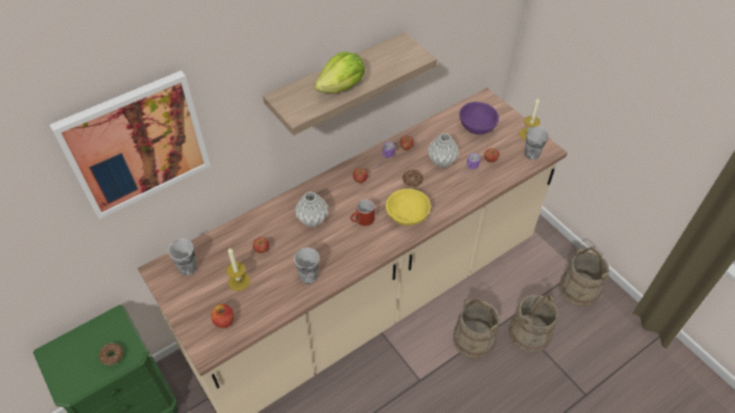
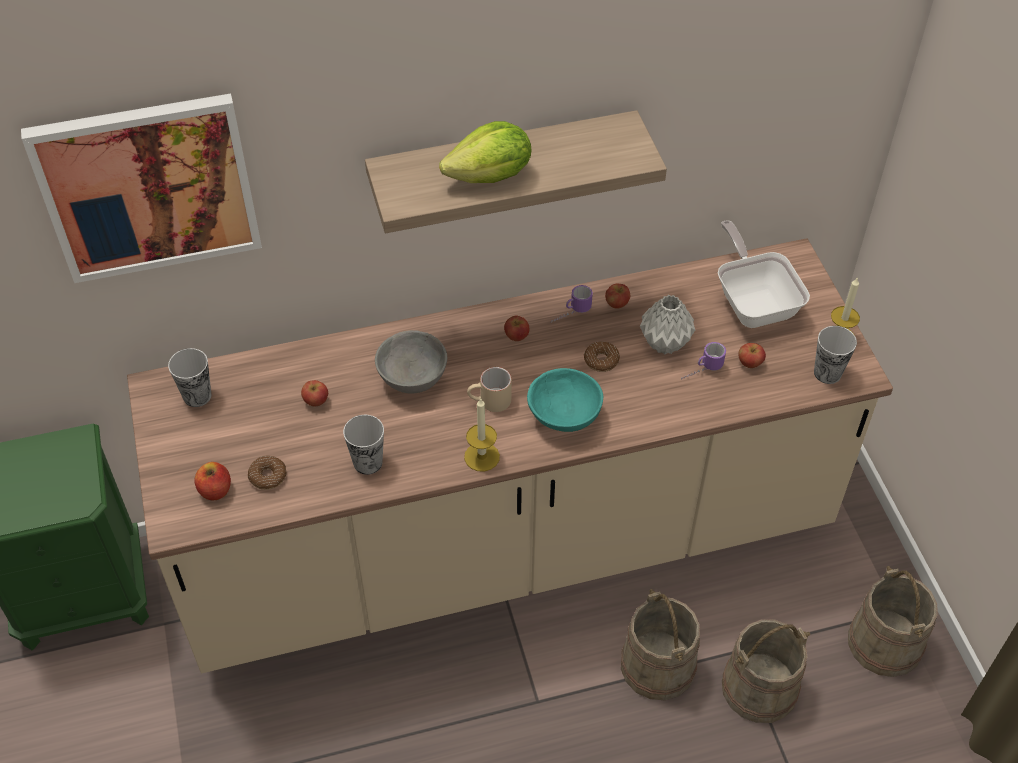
camera: 20 degrees right, 0 degrees up
(112, 356) = (54, 494): donut -> donut (267, 476)
(239, 281) = (261, 438): candle -> candle (482, 456)
(312, 220) = (411, 379): grey vase -> grey bowl
(362, 221) = (489, 402): red mug -> beige mug
(407, 217) = (564, 418): yellow bowl -> turquoise bowl
(477, 127) = (754, 302): purple bowl -> frying pan

